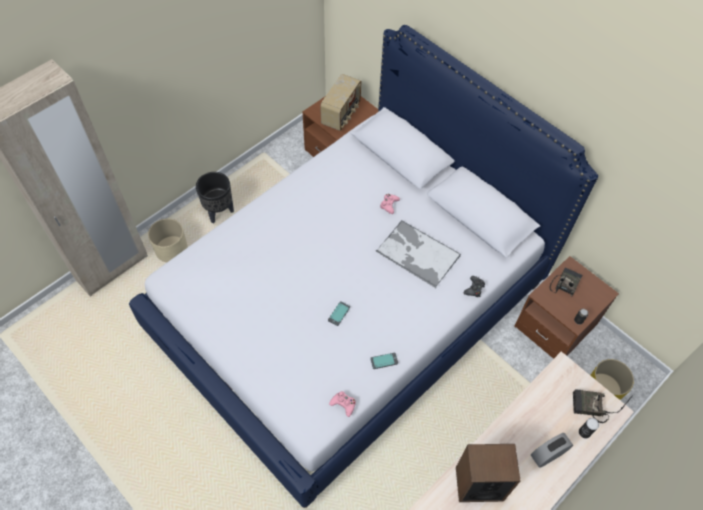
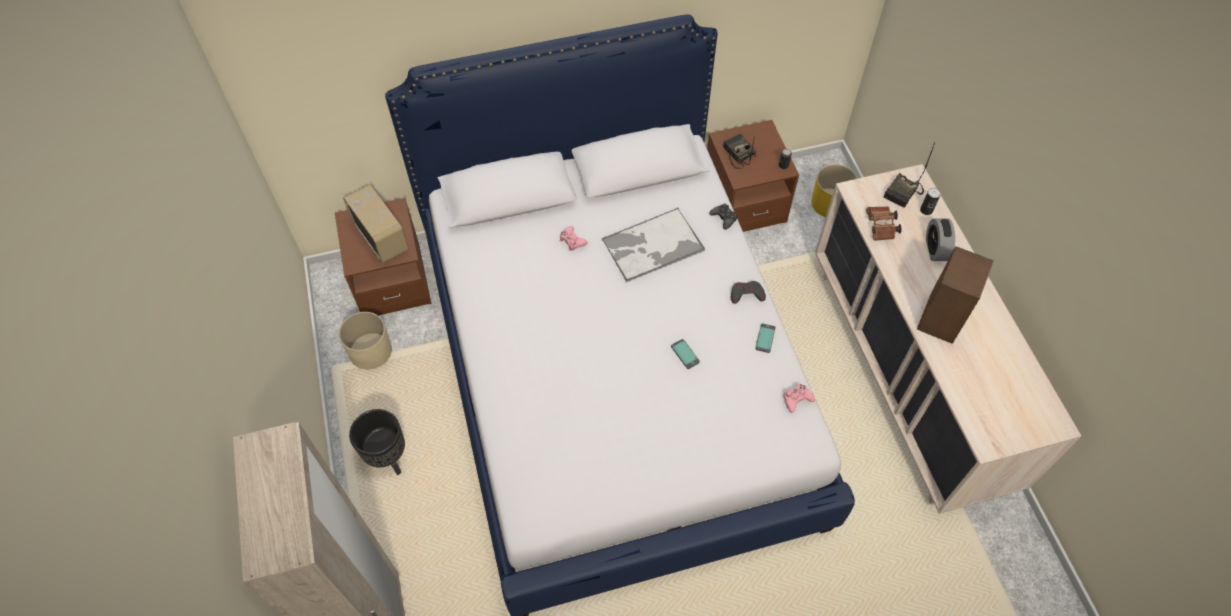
camera: 60 degrees left, 0 degrees up
(172, 249) = (406, 541): beige planter -> beige planter (370, 351)
(415, 332) = (746, 294): none -> grey game controller
(539, 403) = (881, 228): none -> brown binoculars

